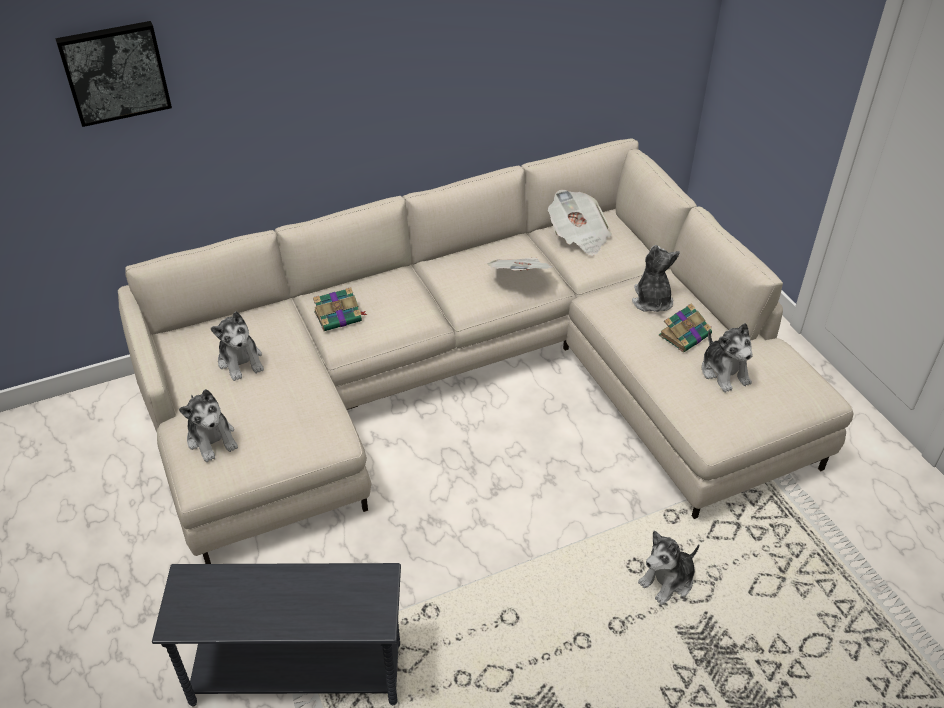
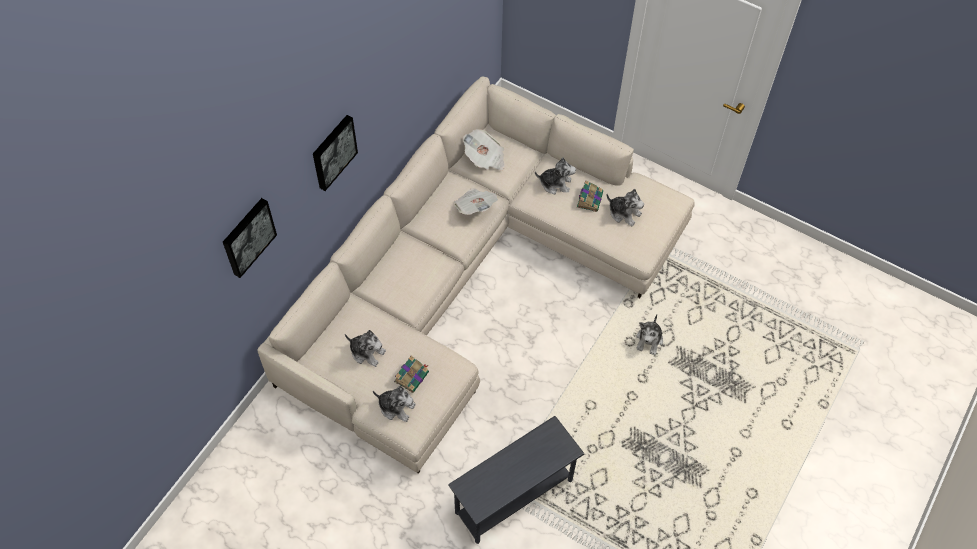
camera: 35 degrees left, 15 degrees up
(318, 56) = (333, 151): none -> picture
(339, 316) = (396, 291): book -> book (412, 376)
(651, 301) = (555, 184): plush toy -> plush toy turned 135 degrees clockwise

